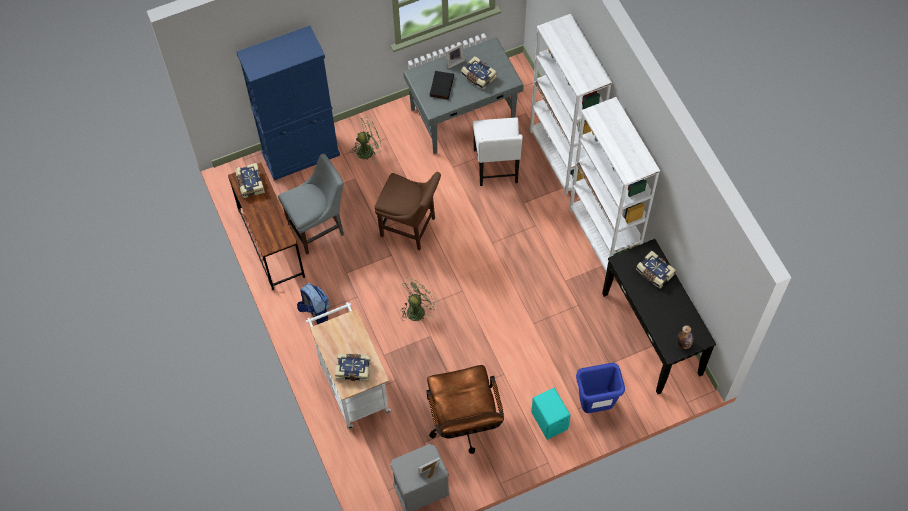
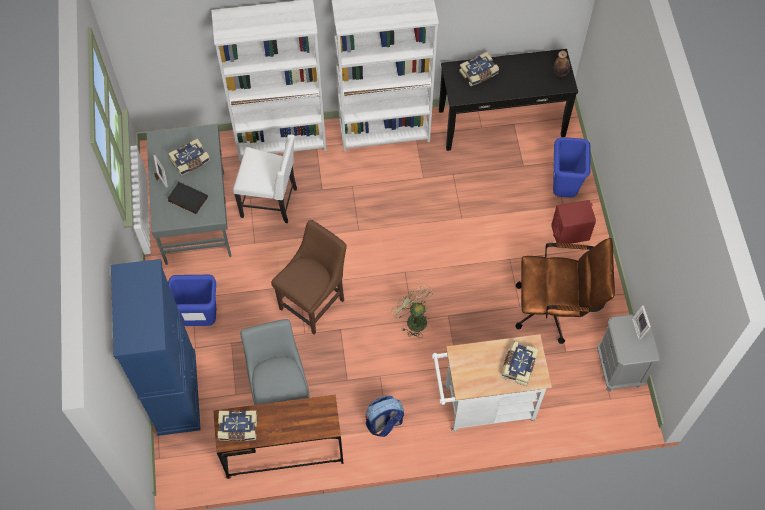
camera: 75 degrees left, 0 degrees up
(368, 150) = (200, 320): green fan -> blue trash can
(549, 421) = (570, 233): turquoise speaker -> red speaker

